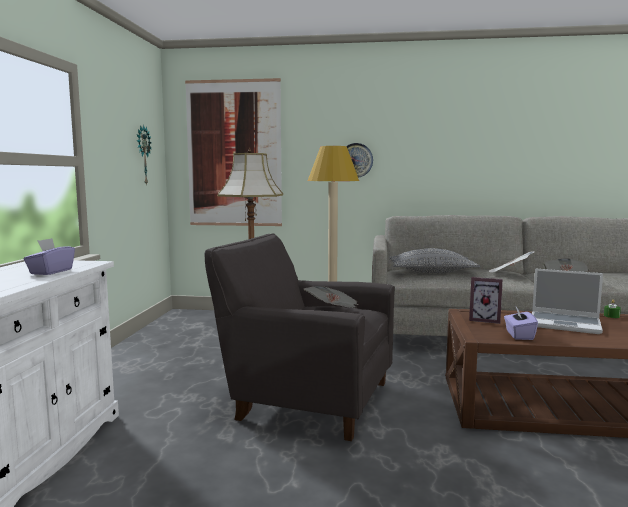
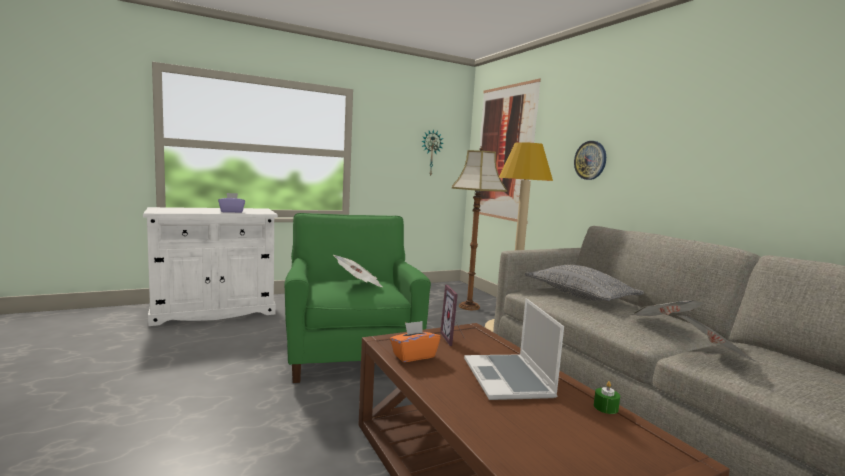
camera: 55 degrees right, 0 degrees up
(306, 399) = (350, 353): grey armchair -> green armchair
(519, 335) = (413, 356): purple tissue box -> orange tissue box

